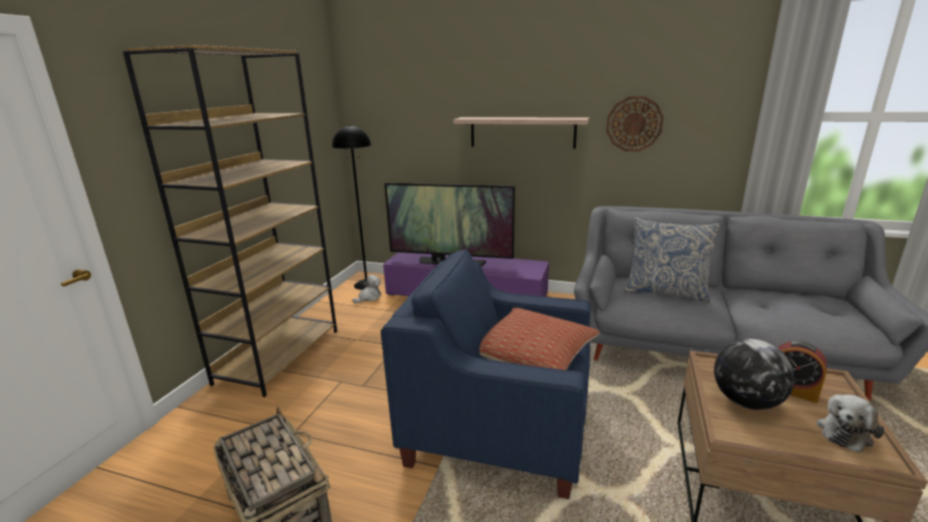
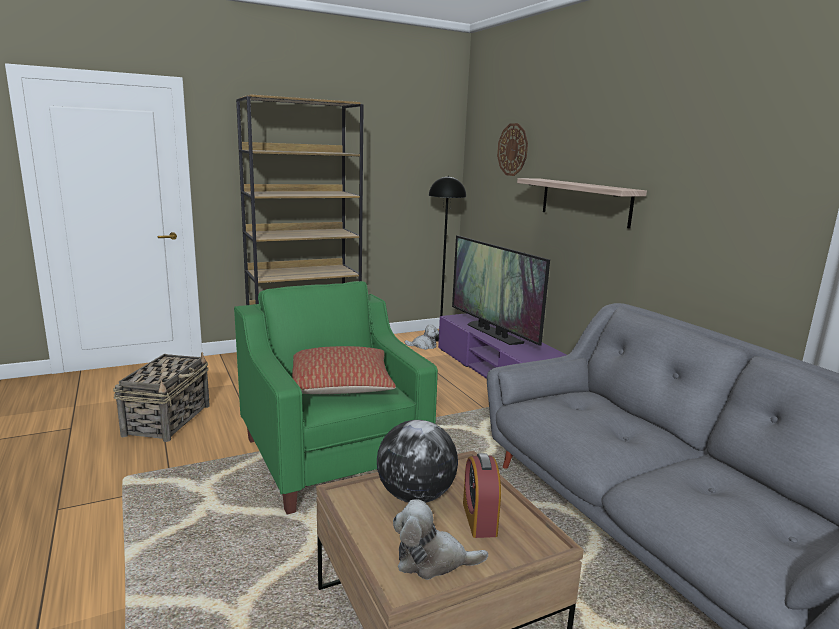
camera: 45 degrees right, 5 degrees down
(498, 430) = (332, 458): blue armchair -> green armchair
(634, 124) = (692, 204): wall clock -> wall clock (512, 149)
(665, 292) = (600, 418): pillow -> none

